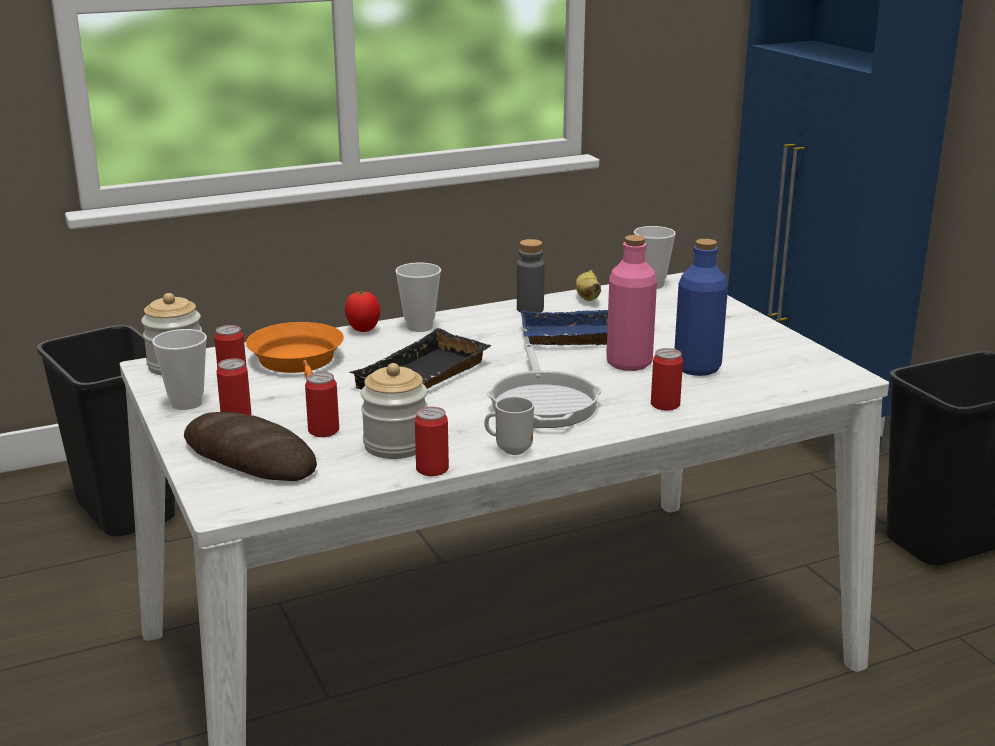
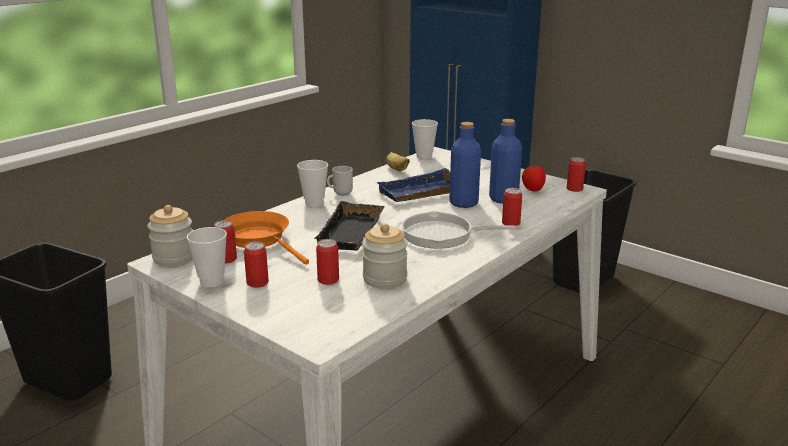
camera: 25 degrees left, 0 degrees up
(249, 457) = (298, 307): bread -> none
(363, 330) = (279, 211): tomato -> tomato (533, 190)
(432, 469) = (424, 288): can -> can (574, 189)
(511, 449) = (456, 266): mug -> mug (341, 193)
(530, 309) = (370, 181): grey bottle -> none
(543, 402) = (442, 235): frying pan -> frying pan turned 120 degrees clockwise
(629, 363) = (463, 203): pink bottle -> blue bottle

